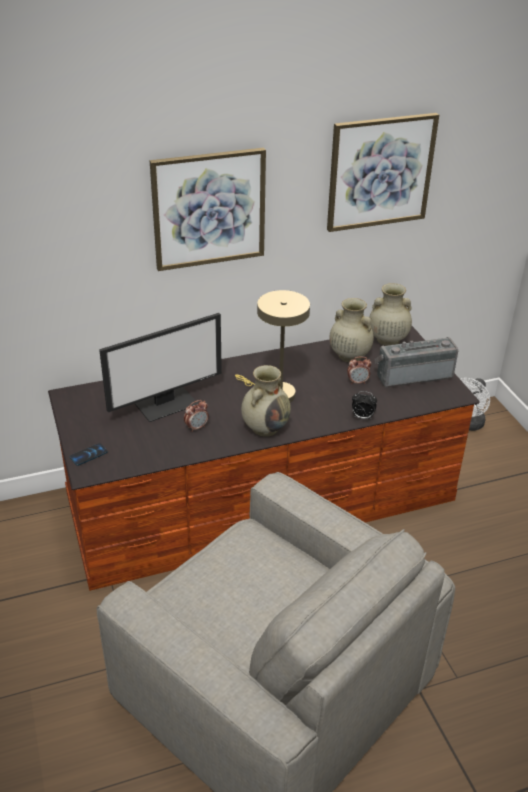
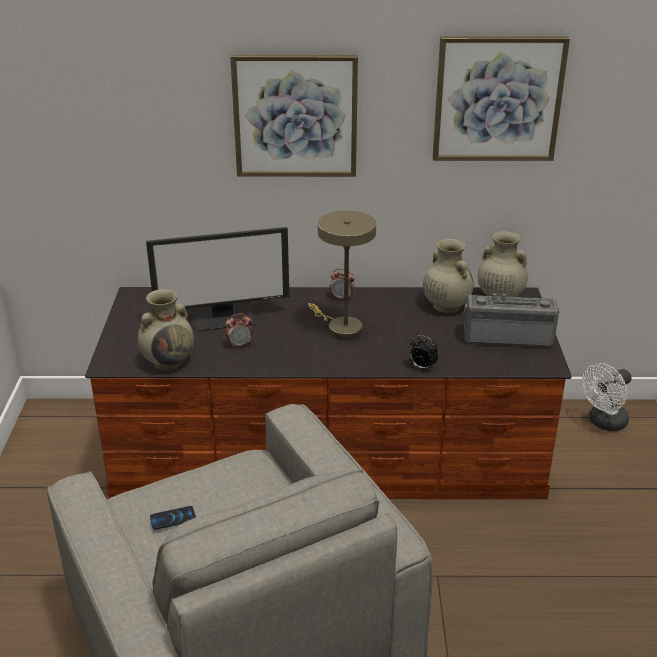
camera: 20 degrees right, 5 degrees down
(88, 455) = (119, 349): phone -> phone (173, 518)
(265, 427) = (310, 358): beige vase -> beige vase (169, 361)
(357, 382) = (439, 333): alarm clock -> alarm clock (342, 298)

